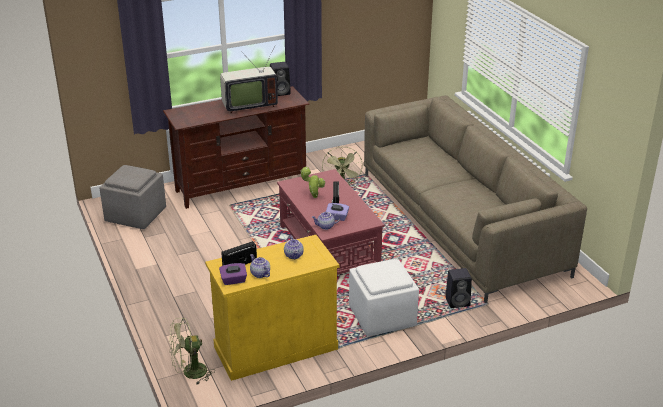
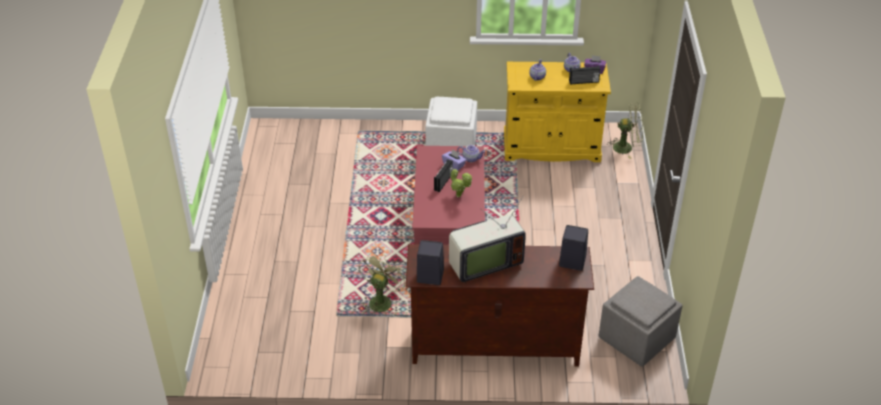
camera: 155 degrees left, 10 degrees up
(248, 105) = (483, 263): television -> television turned 150 degrees clockwise
(458, 301) = (379, 140): black speaker -> black speaker (571, 261)
(460, 222) = (300, 214): beige sofa -> none

